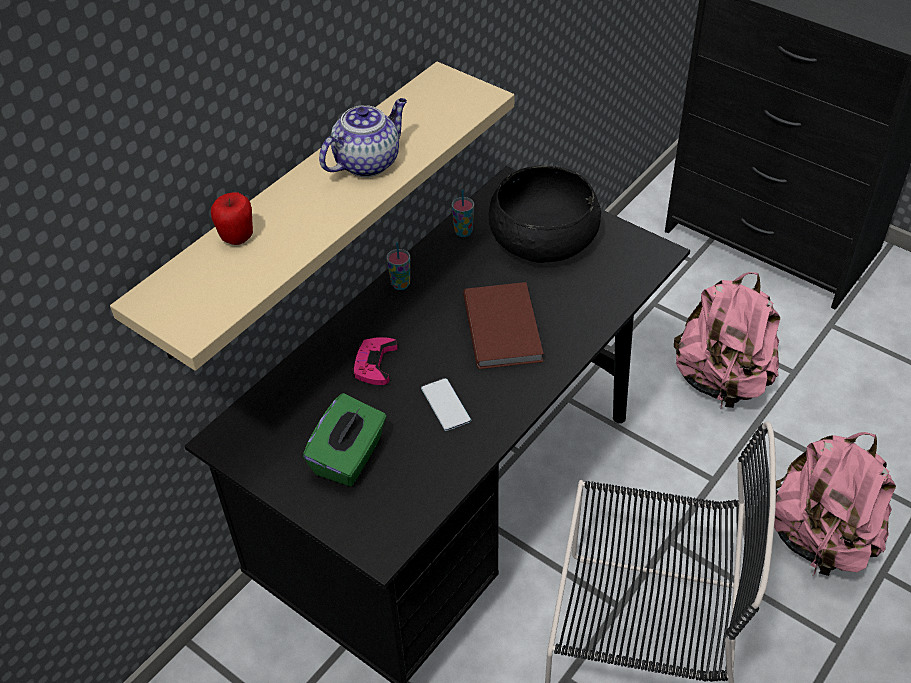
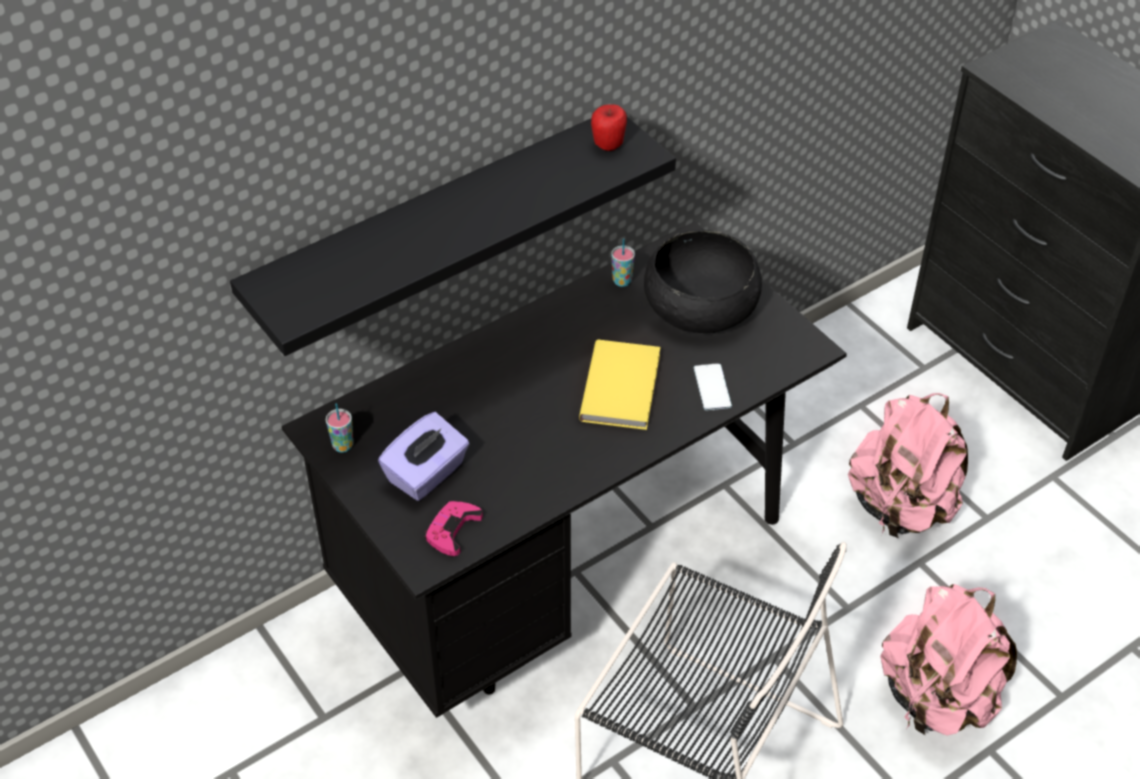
camera: 15 degrees right, 0 degrees up
(237, 238) = (360, 244): apple -> apple (608, 145)
(297, 210) = (436, 227): beige shelf -> black shelf
(349, 457) = (427, 474): green tissue box -> purple tissue box
(368, 162) = (506, 197): teapot -> none
(374, 364) = (483, 392): pink game controller -> pink game controller (452, 530)
(400, 284) = (538, 320): cup -> cup (343, 446)
(445, 405) = (535, 448): phone -> phone (712, 387)
(504, 327) = (623, 386): brown book -> yellow book

